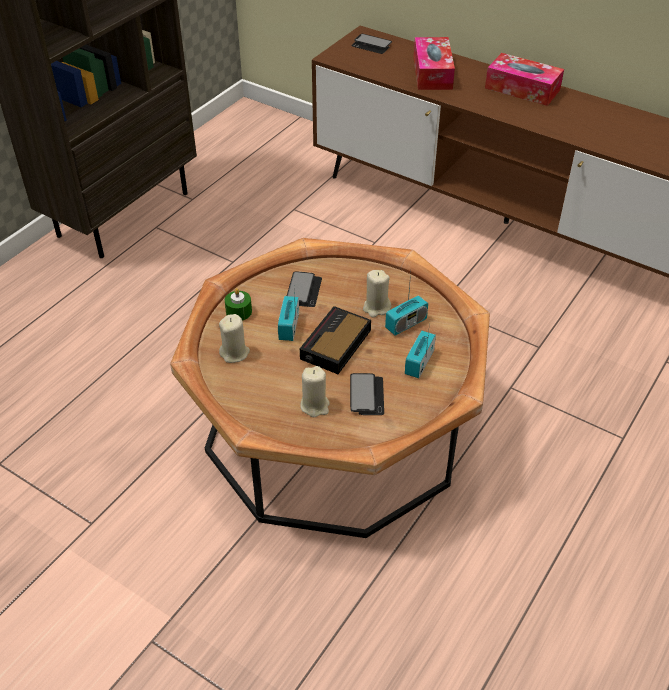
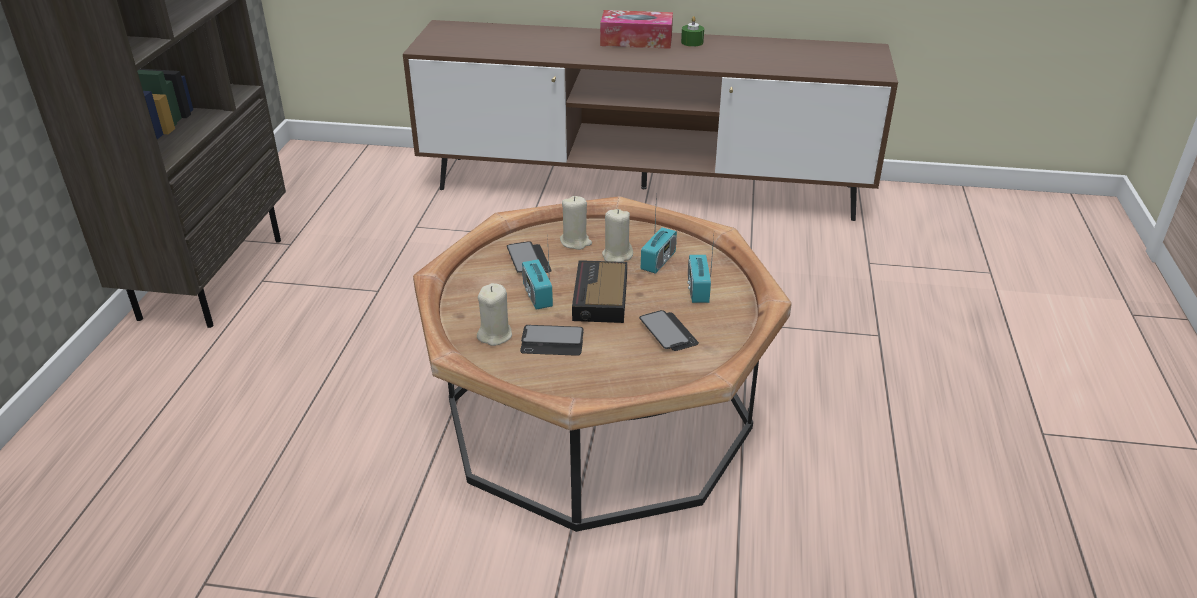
camera: 25 degrees left, 10 degrees down
(239, 312) = (470, 297): green candle -> green candle (692, 42)
(315, 405) = (621, 357): beige candle -> beige candle (575, 242)
(371, 45) = (457, 32): phone -> phone (552, 342)
(432, 73) = (539, 43): tissue box -> none

